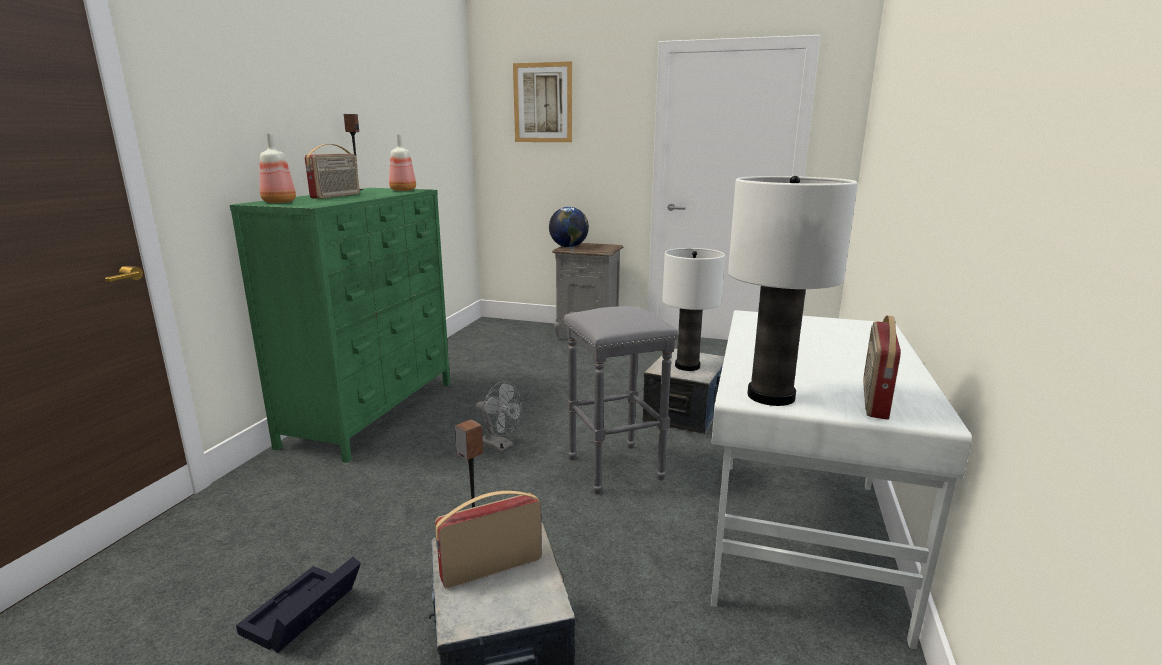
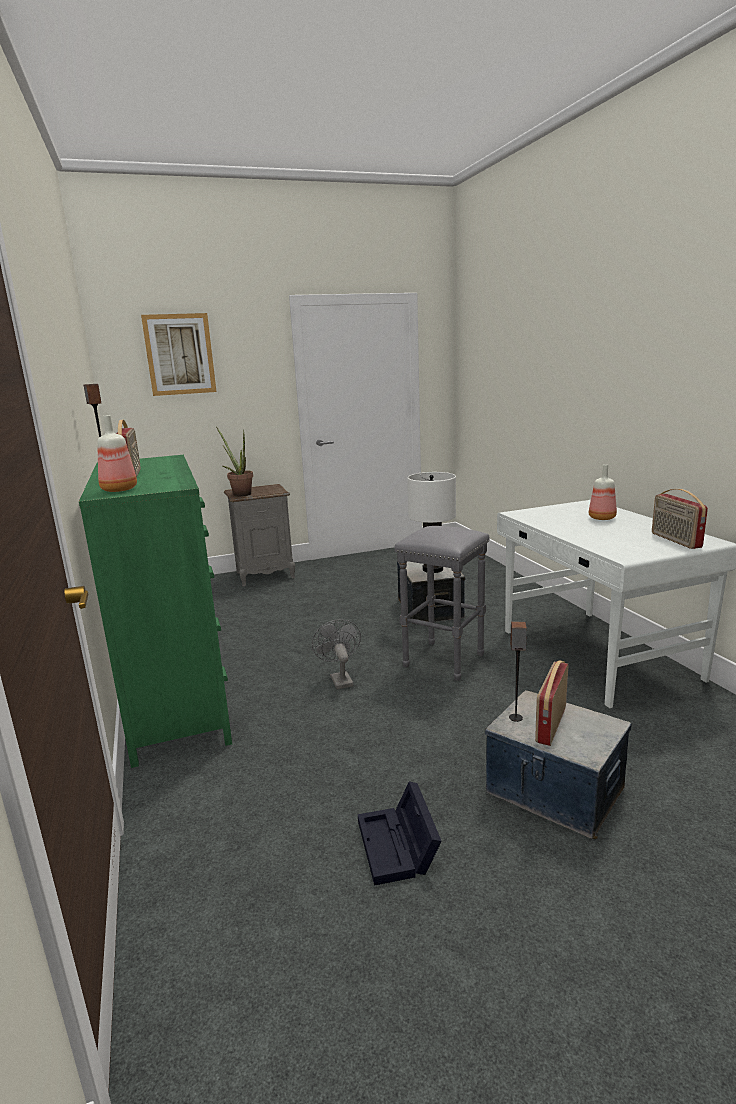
camera: 35 degrees left, 0 degrees up
(403, 190) = (159, 460): bottle -> bottle (603, 518)
(500, 446) = (339, 679): grey fan -> grey fan turned 105 degrees counterclockwise
(568, 247) = (239, 494): globe -> potted plant
(770, 396) = (635, 553): white table lamp -> none

